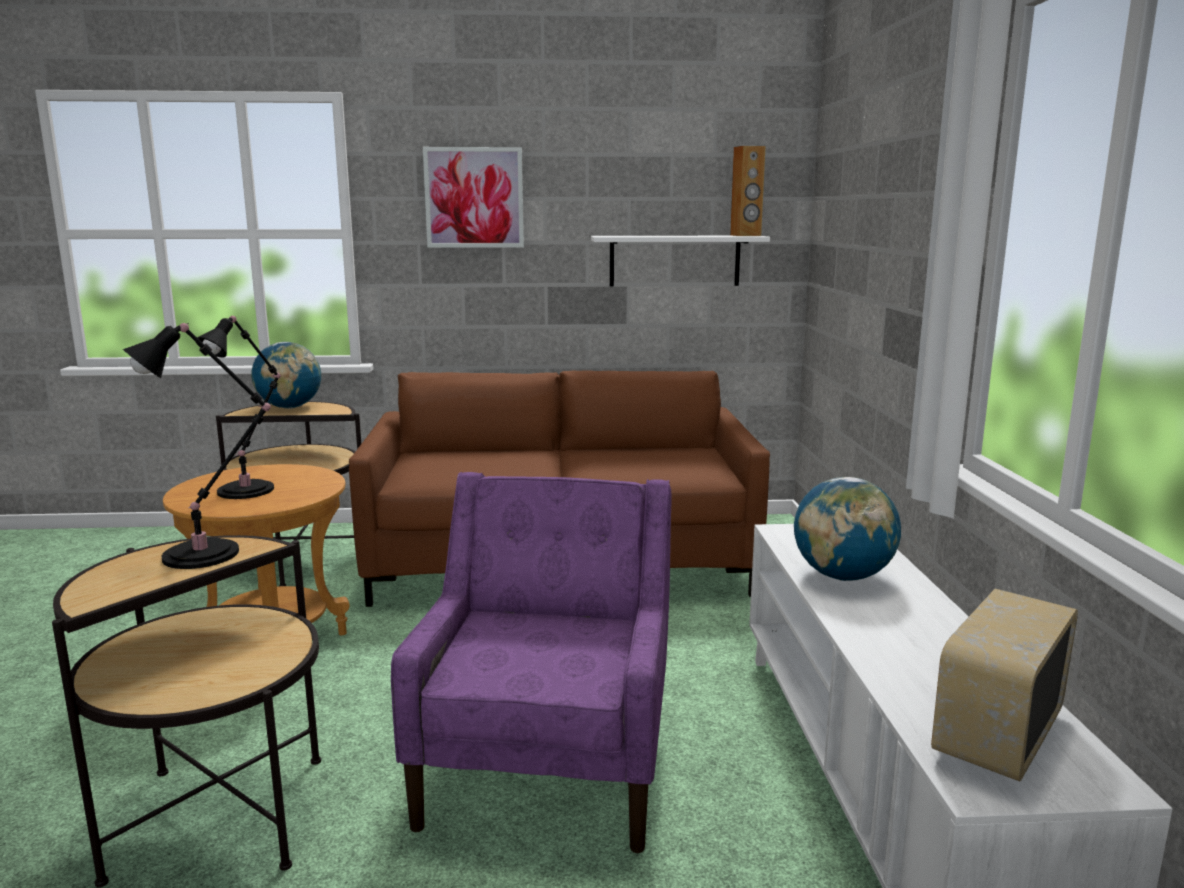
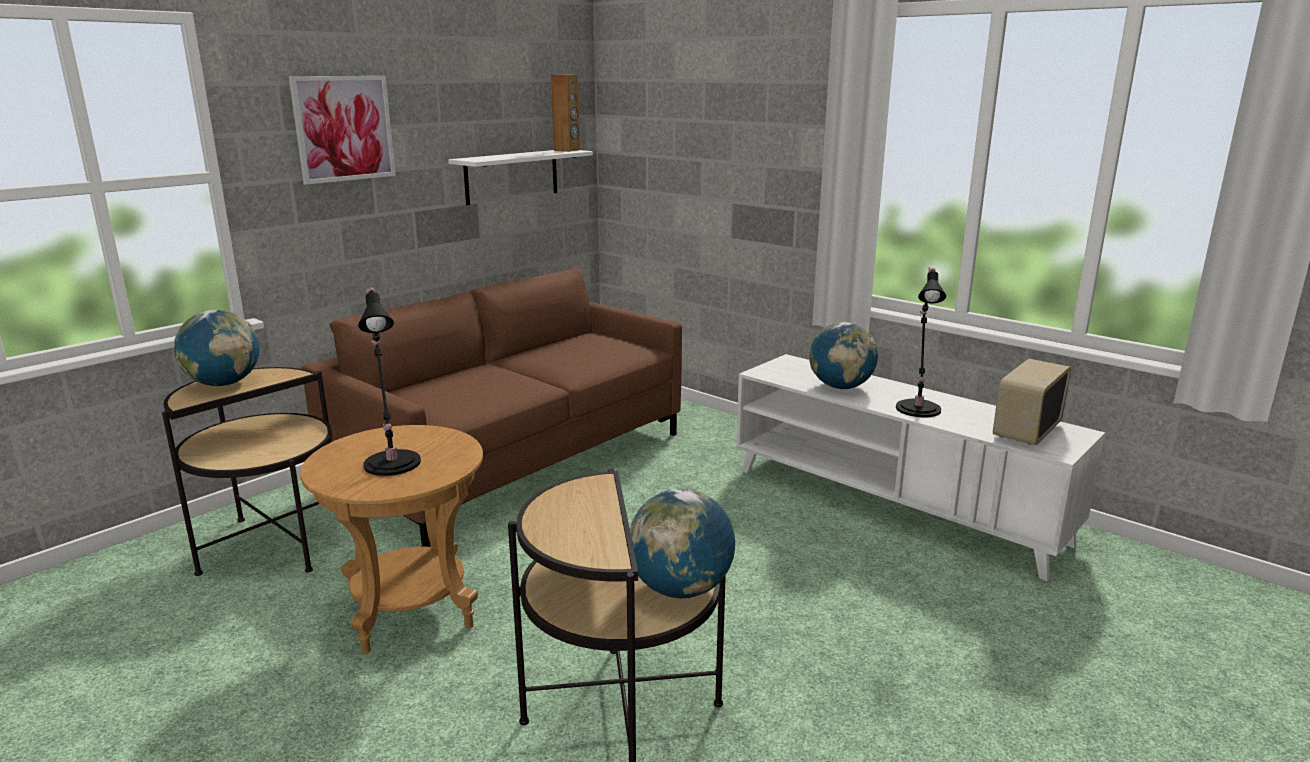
camera: 45 degrees left, 5 degrees up
(205, 686) = (680, 589): none -> globe
(208, 553) = (581, 499): black table lamp -> black table lamp (918, 407)
(549, 763) = (744, 574): purple armchair -> none
(995, 735) = (1025, 431): radio -> radio turned 45 degrees clockwise

